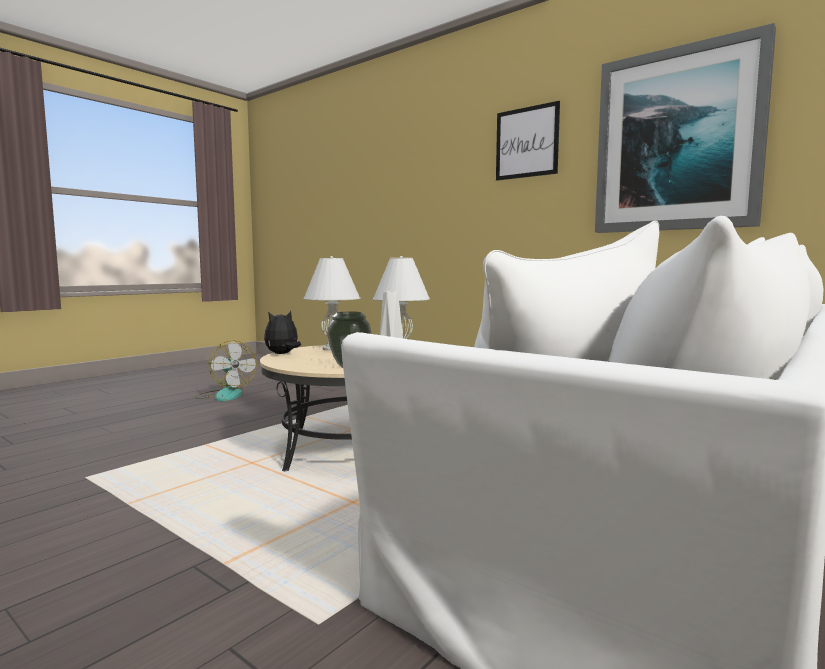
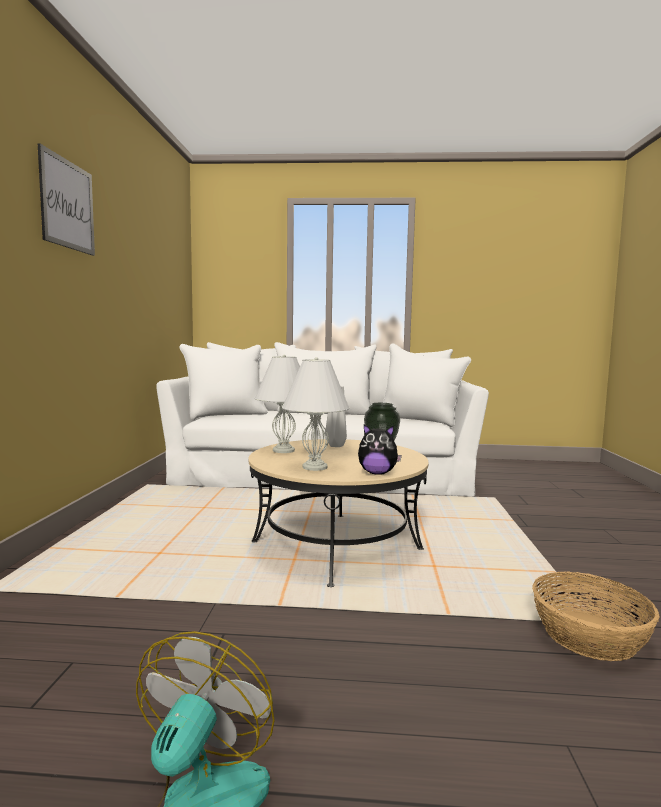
camera: 125 degrees left, 0 degrees up
(94, 470) = (589, 635): none -> basket
(677, 141) = (145, 258): picture -> none

